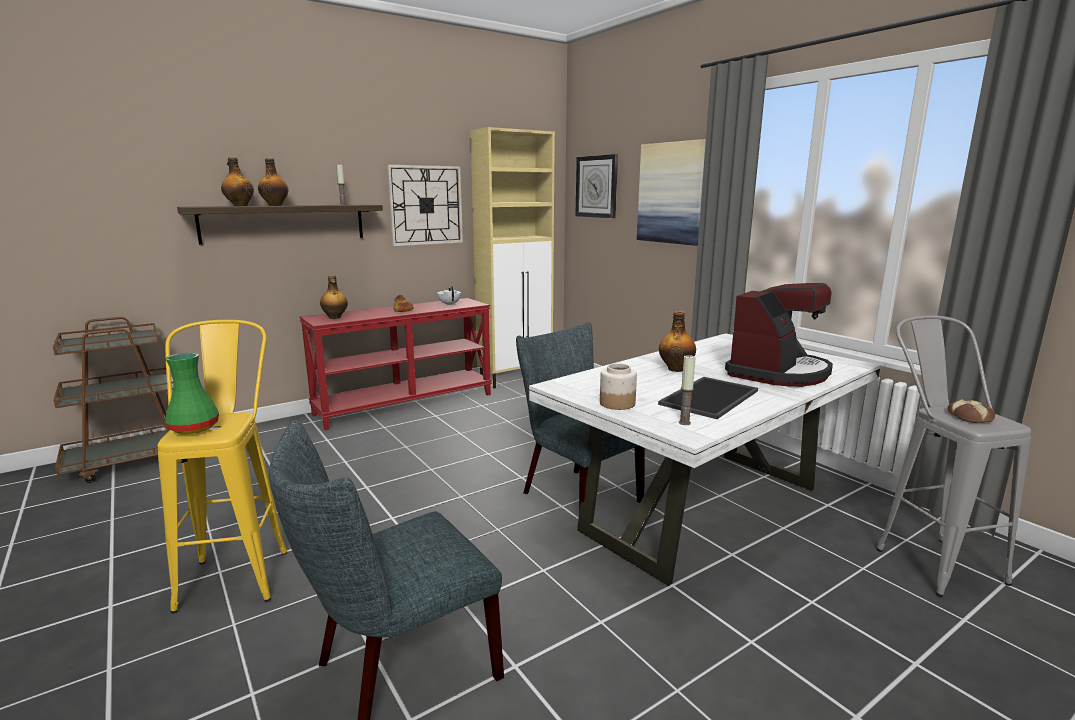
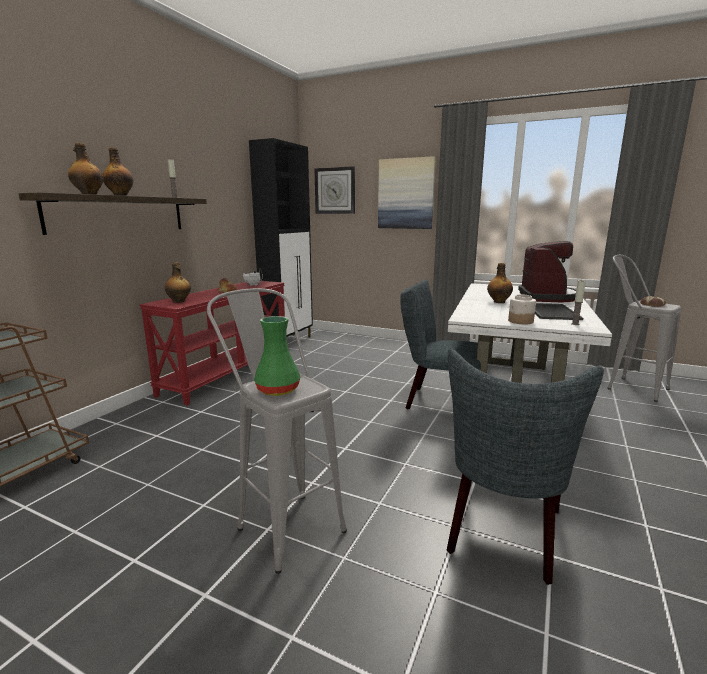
camera: 30 degrees left, 0 degrees up
(238, 570) = (282, 522): yellow stool -> grey stool
(426, 205) = (222, 202): wall clock -> none
(516, 379) = (288, 342): beige cabinet -> black cabinet

